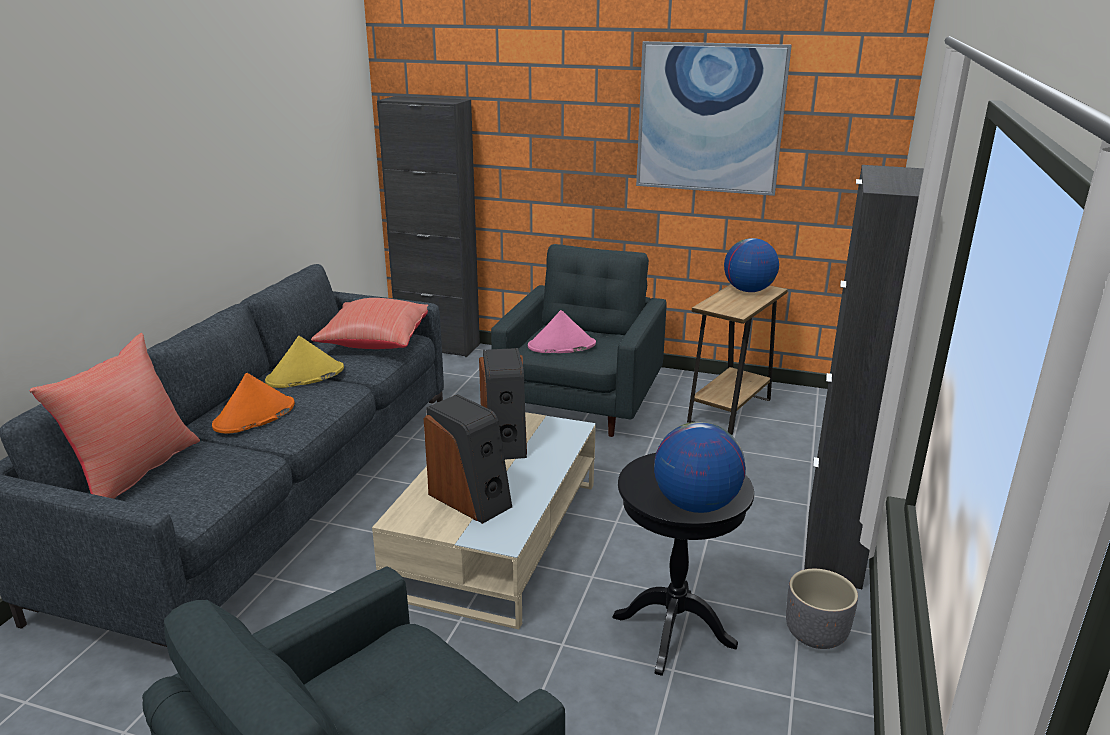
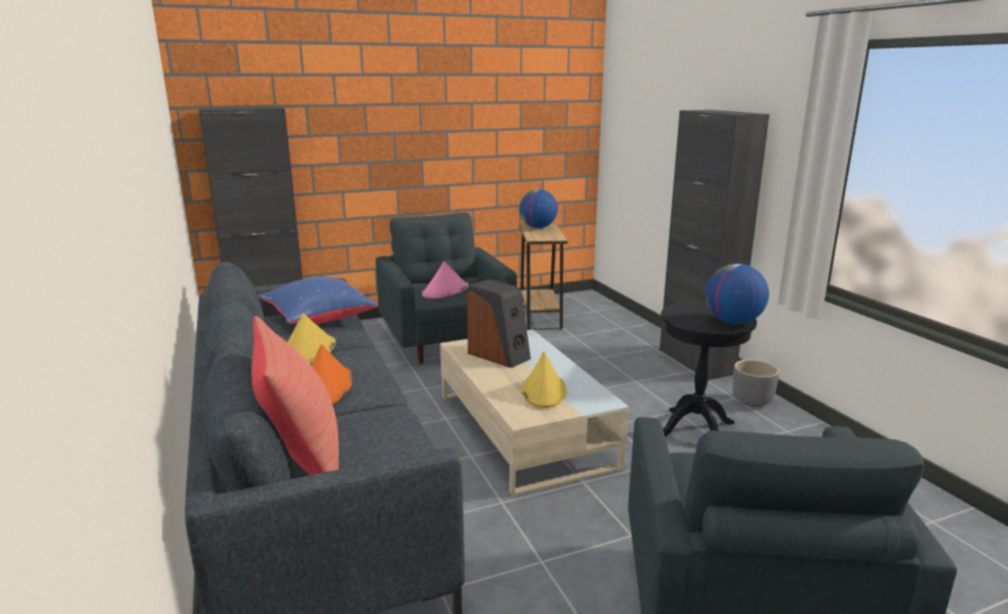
camera: 40 degrees left, 5 degrees down
(375, 342) = (318, 319): red pillow -> blue pillow
(470, 499) = (543, 391): speaker -> yellow hat
(710, 118) = (480, 110): picture -> none

